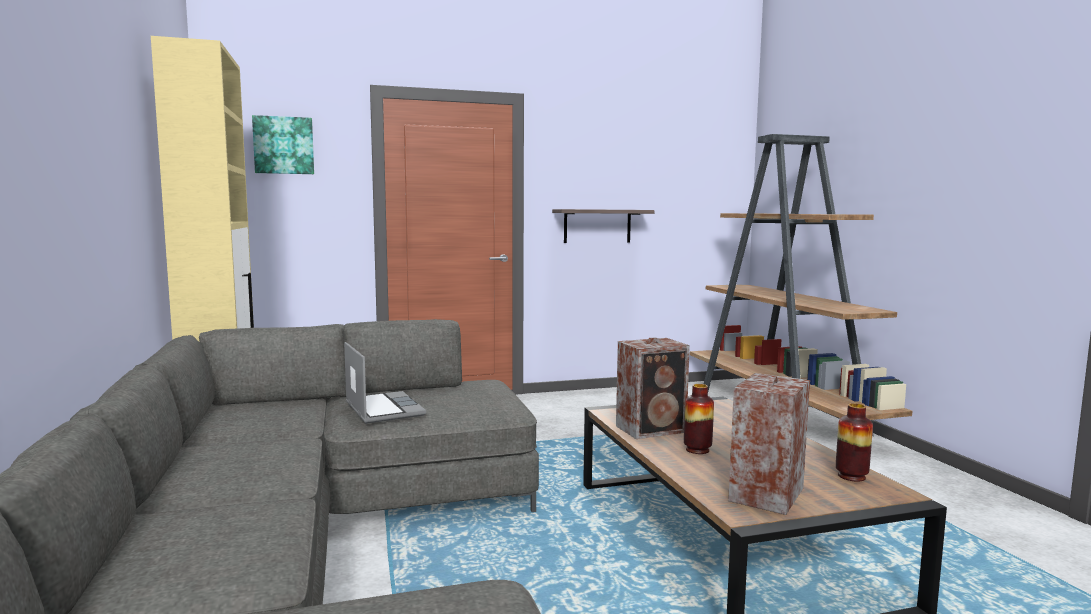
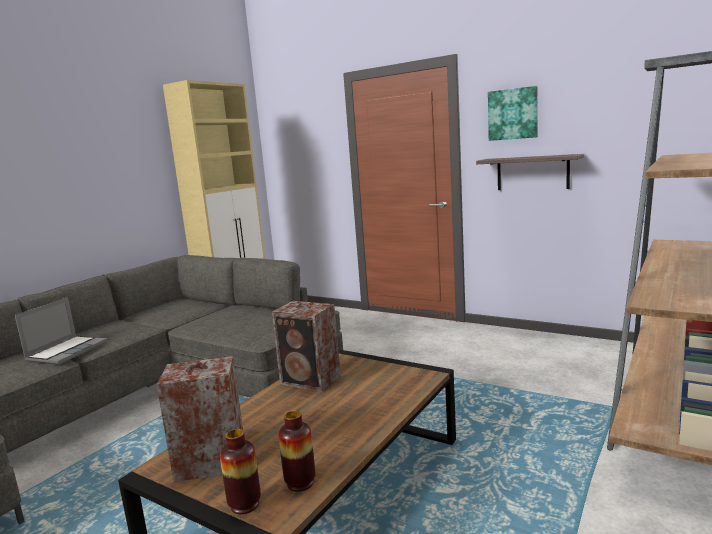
camera: 50 degrees right, 5 degrees up
(284, 145) = (299, 126): picture -> picture (513, 114)
(382, 409) = (217, 319): laptop -> laptop (67, 351)
(697, 450) = (284, 408): vase -> vase (244, 505)

